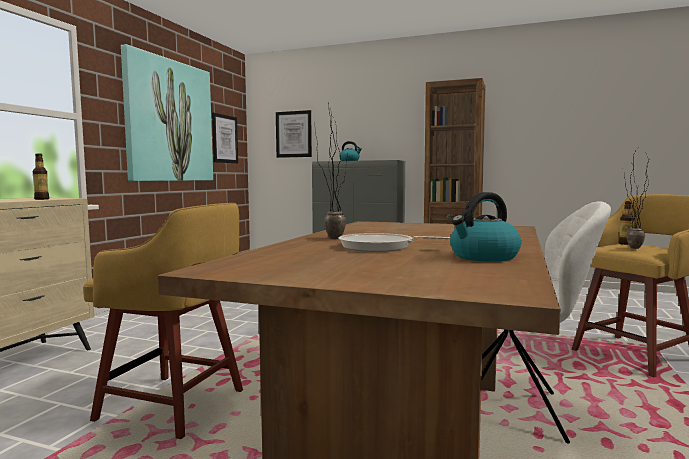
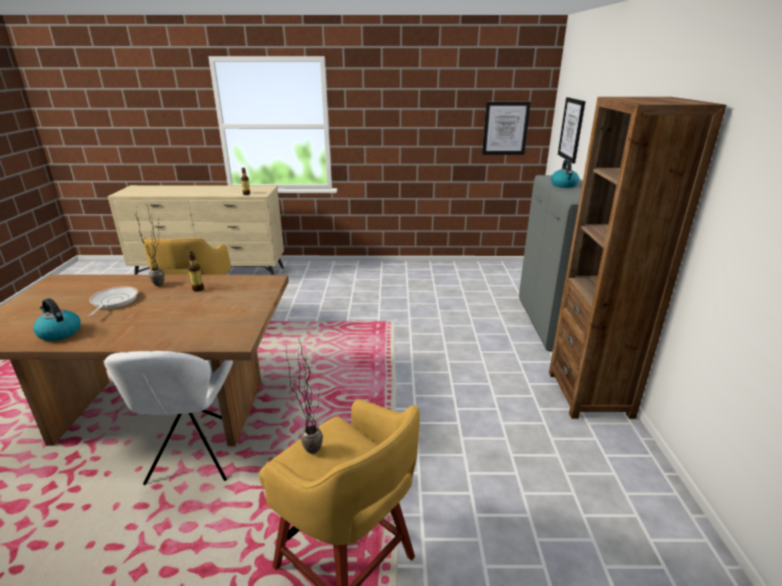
camera: 70 degrees right, 20 degrees up
(169, 121) = (420, 118): picture -> none
(625, 244) = (355, 449): bottle -> bottle (198, 289)

